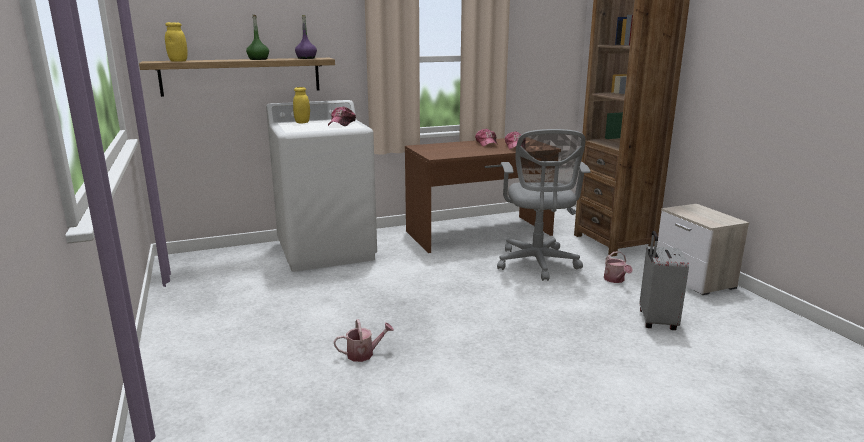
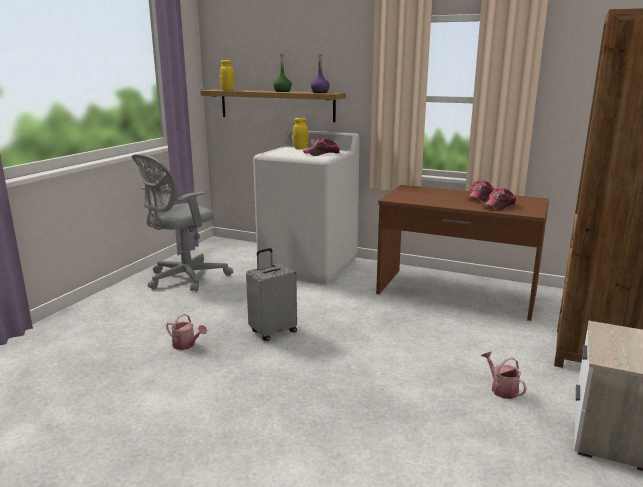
camera: 45 degrees right, 0 degrees up
(537, 264) = (451, 340): grey office chair -> grey office chair (184, 278)
(615, 280) = (501, 389): watering can -> watering can turned 120 degrees clockwise
(656, 321) = (453, 446): grey suitcase -> grey suitcase (273, 331)

